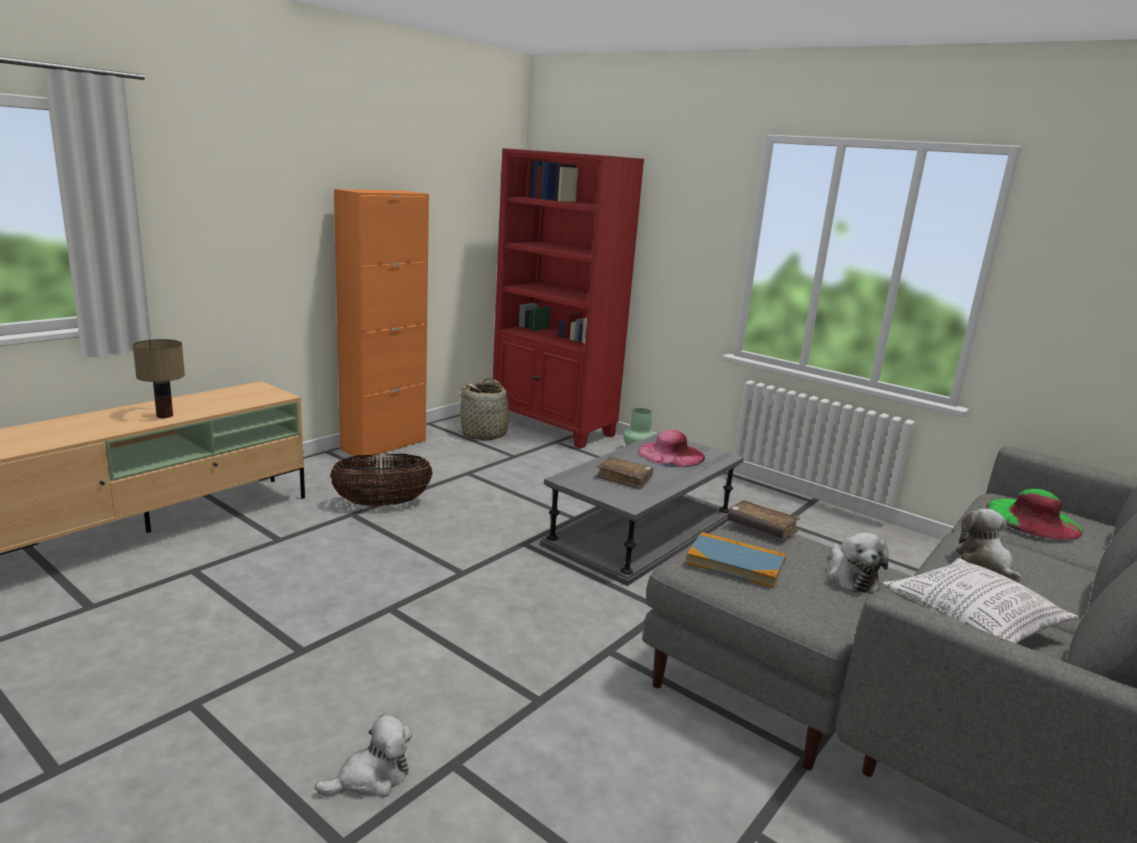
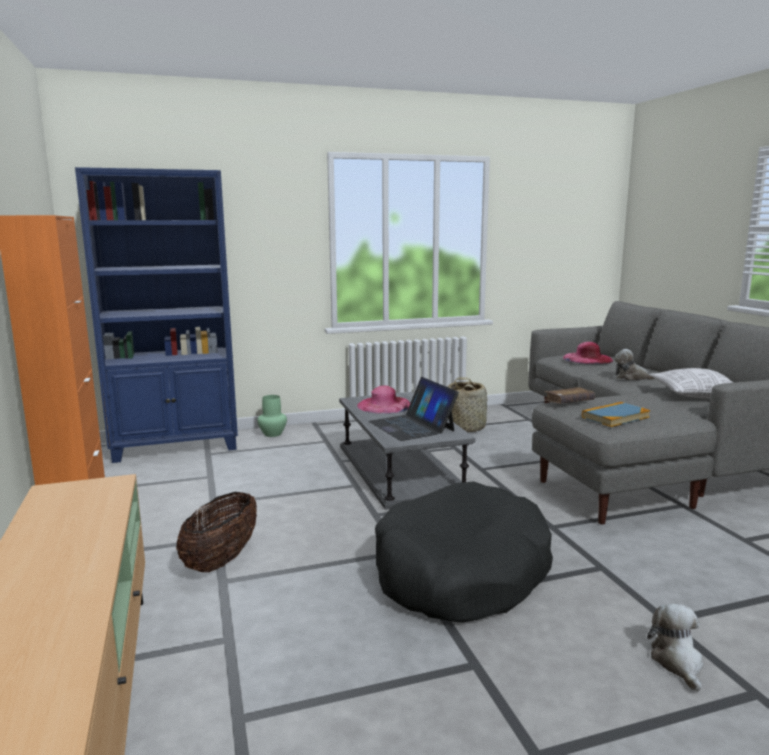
camera: 55 degrees left, 5 degrees down
(164, 416) = (79, 556): table lamp -> none
(451, 612) = (461, 572): none -> black dog bed
(484, 434) = (141, 476): basket -> basket (465, 427)
(553, 427) = (177, 447): red bookcase -> blue bookcase
(624, 478) = (412, 426): brown book -> laptop
(850, 576) = (640, 401): plush toy -> none
(1033, 519) = (587, 359): green hat -> pink hat

